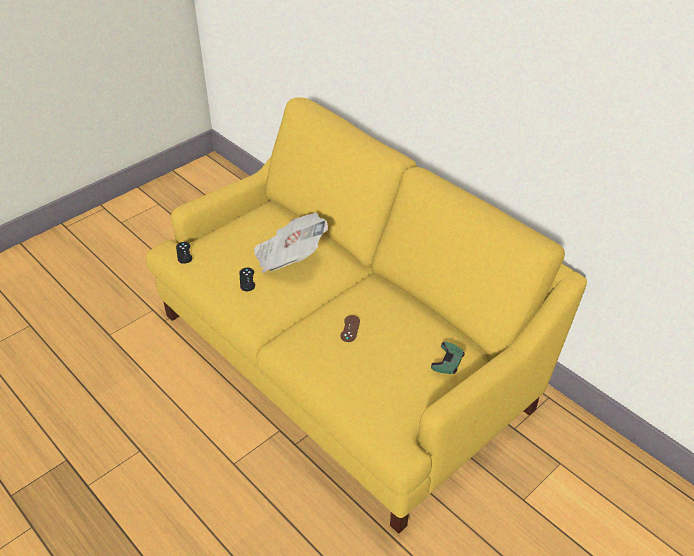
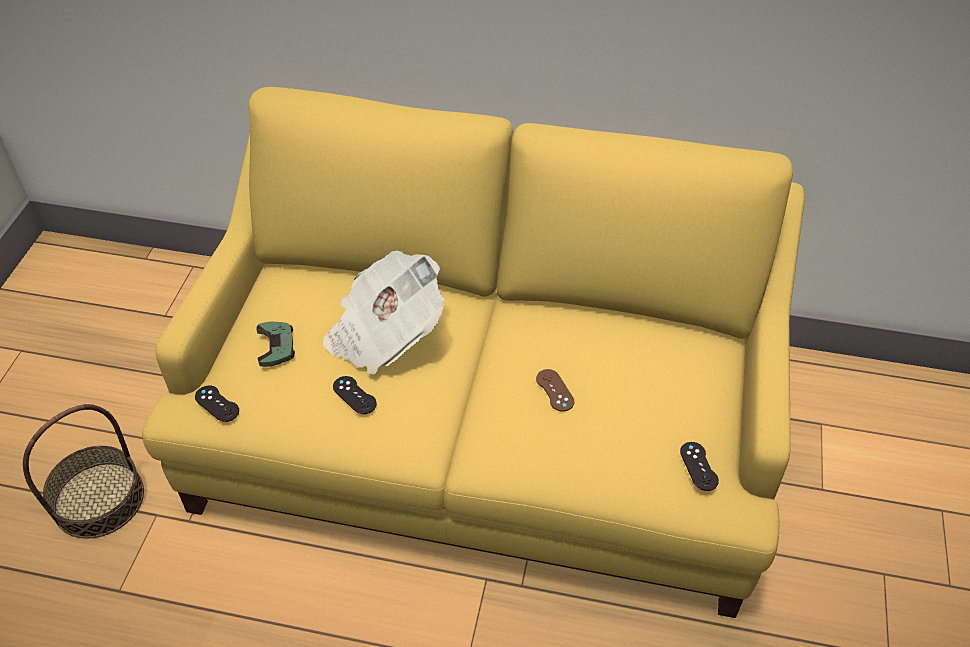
camera: 35 degrees left, 5 degrees up
(134, 289) = (98, 499): none -> basket
(392, 408) = (699, 466): none -> black game controller
(448, 361) = (703, 368): green game controller -> green game controller (276, 346)

